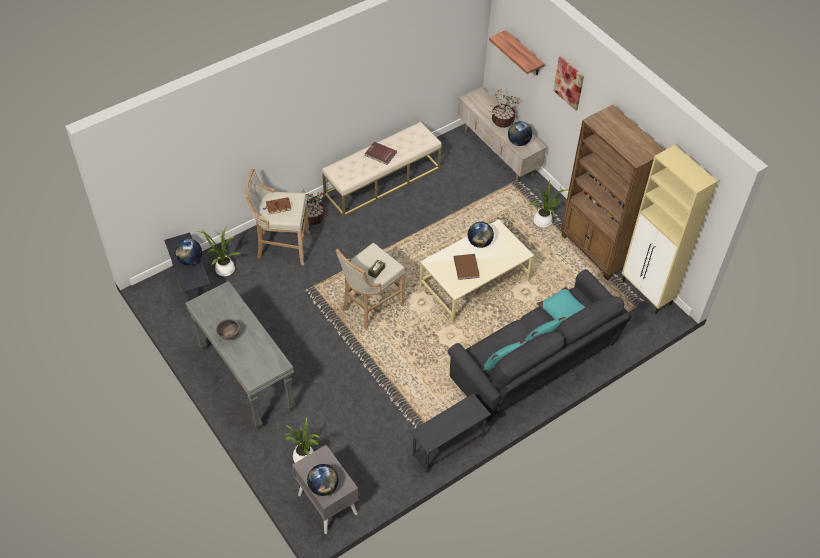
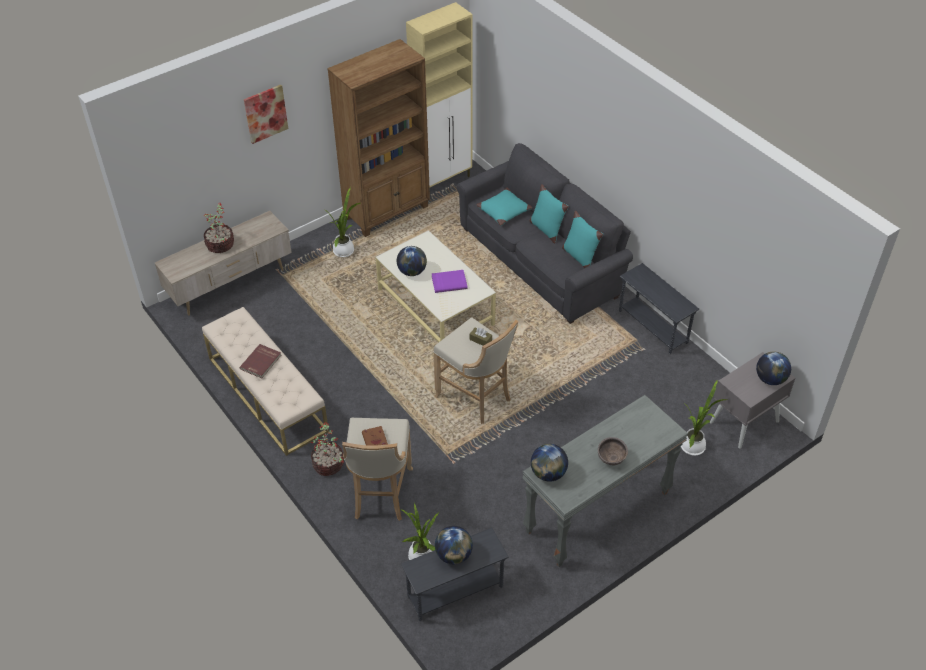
camera: 90 degrees left, 5 degrees down
(467, 267) = (449, 282): brown book -> purple book
(518, 142) = (260, 232): globe -> globe (548, 473)
(524, 54) = (194, 156): shelf -> none

